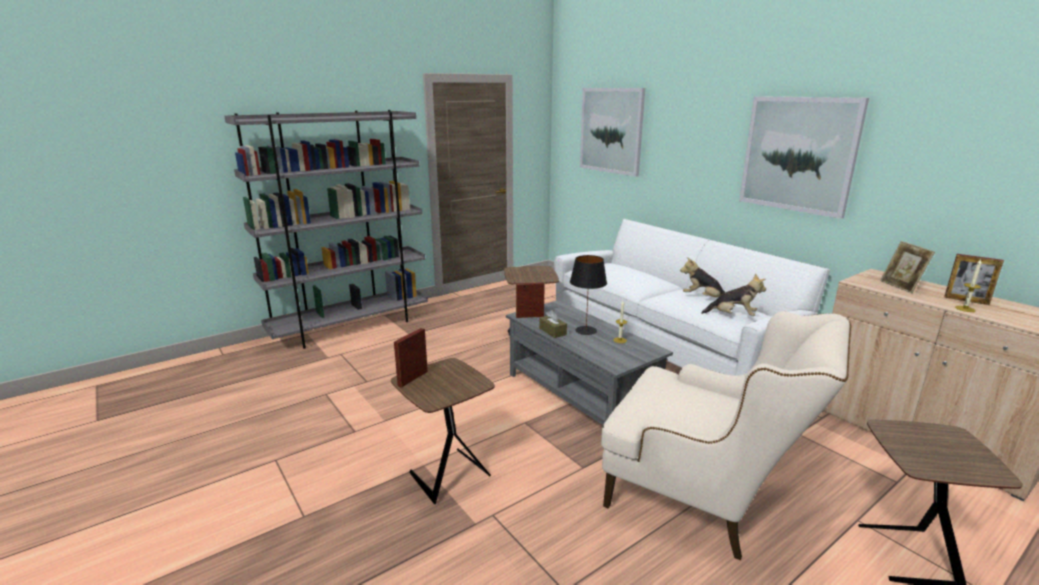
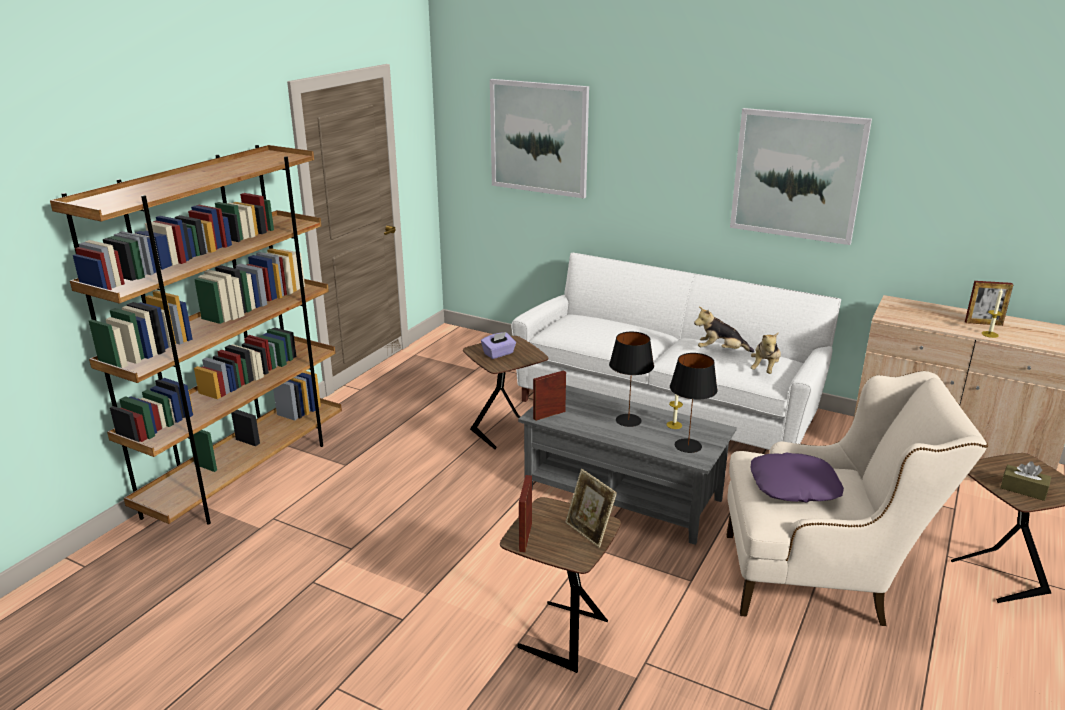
camera: 25 degrees left, 5 degrees up
(351, 327) = (247, 473): grey bookcase -> brown bookcase
(525, 273) = (499, 354): none -> purple tissue box
(552, 331) = (594, 430): brown tissue box -> brown tissue box (1023, 489)
(617, 355) = (688, 446): none -> black table lamp
(674, 398) = (794, 485): none -> purple pillow
(733, 316) = (765, 369): plush toy -> plush toy turned 120 degrees clockwise
(901, 286) = (925, 315): picture frame -> picture frame (589, 531)

